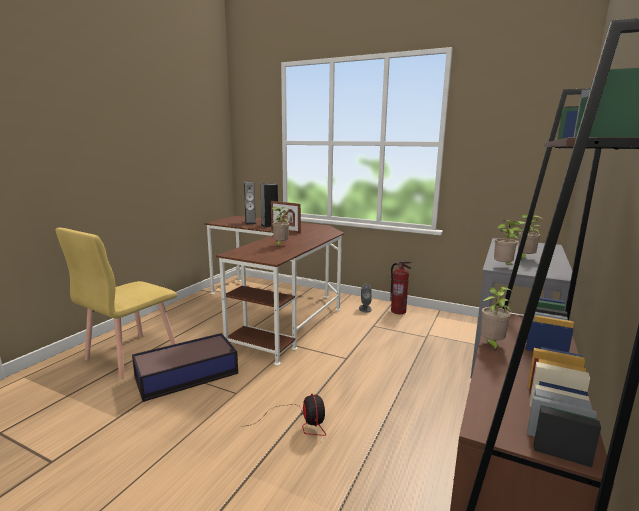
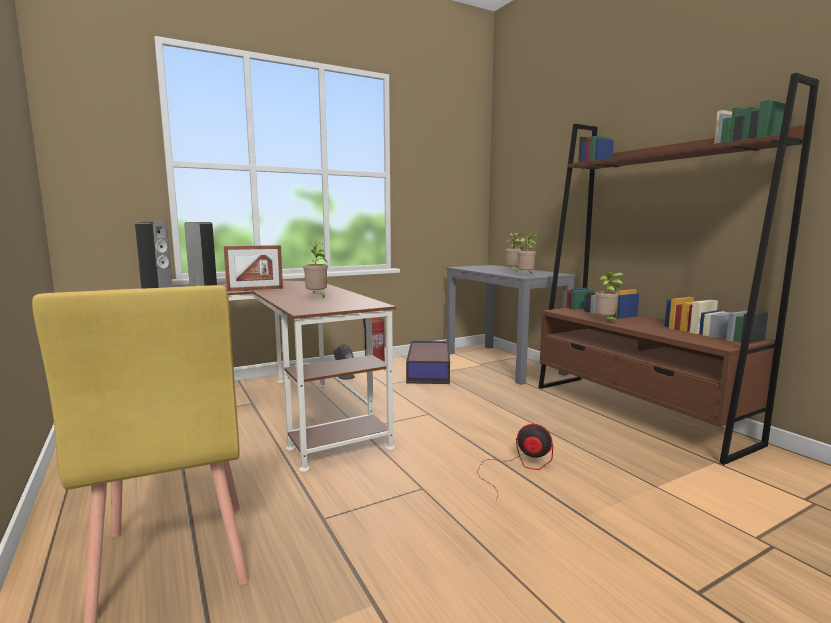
camera: 55 degrees left, 5 degrees down
(188, 375) = (331, 513): storage box -> storage box (429, 370)

